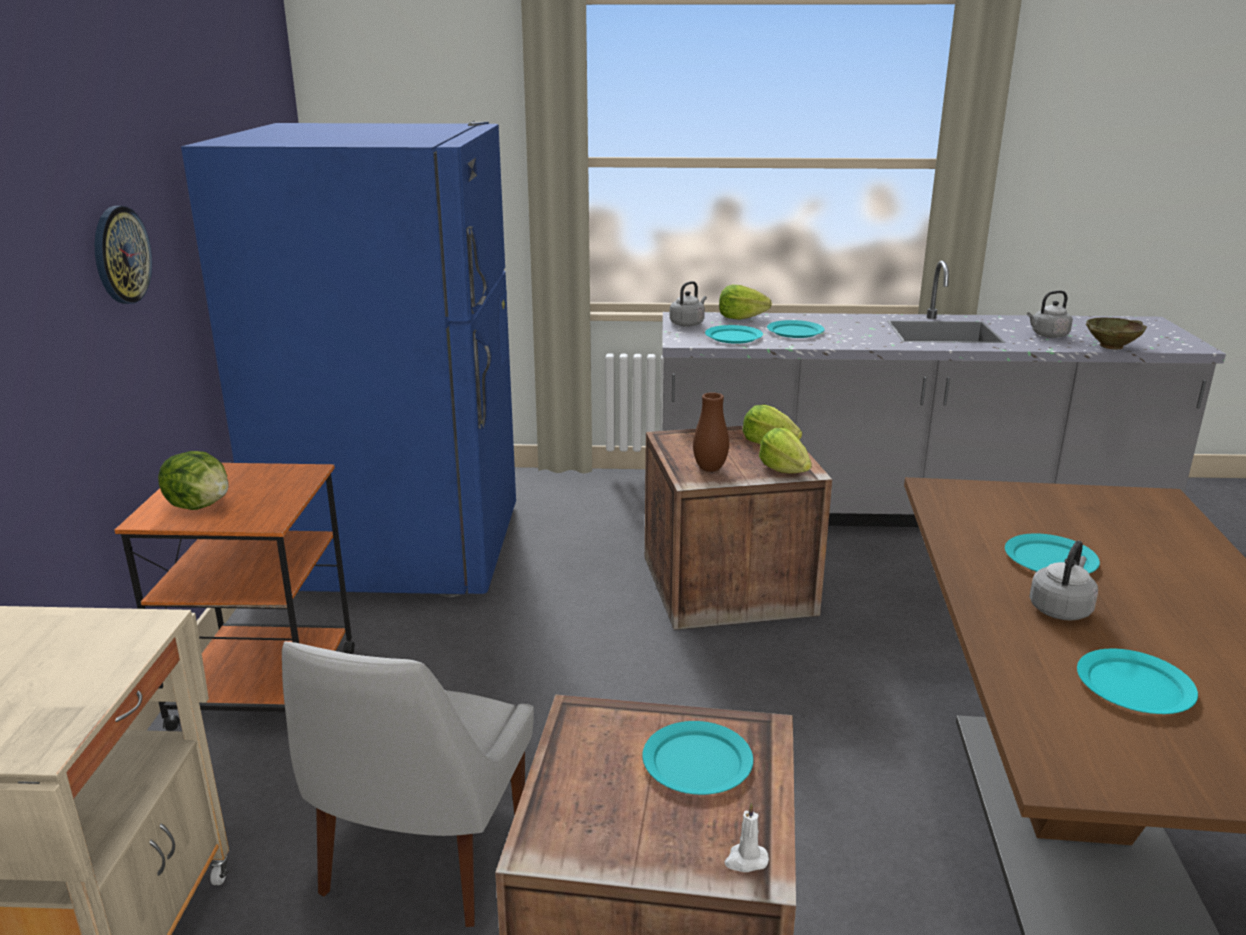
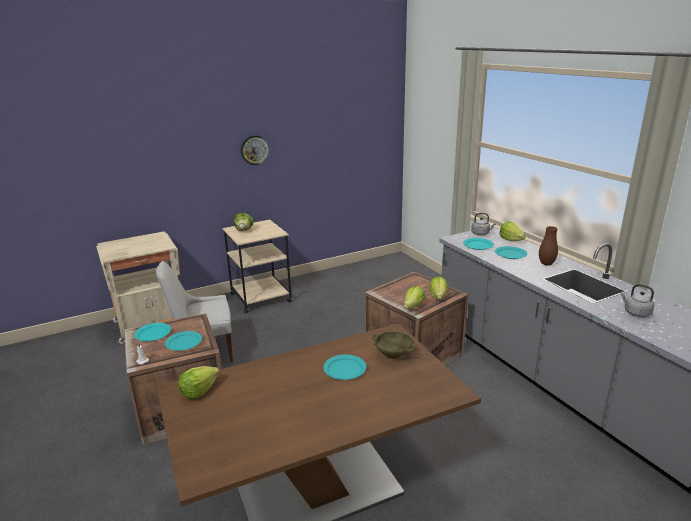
camera: 60 degrees right, 0 degrees up
(265, 686) = (261, 297): orange cart -> beige cart
(398, 546) = (359, 282): blue fridge -> none
(710, 469) = (393, 292): brown vase -> brown vase (546, 264)
(1061, 609) = (298, 377): grey kettle -> none
(1078, 739) = (199, 391): none -> lettuce
(1111, 346) = (652, 335): beige bowl -> beige bowl (393, 354)
(1134, 686) = (244, 400): turquoise plate -> turquoise plate (152, 333)

